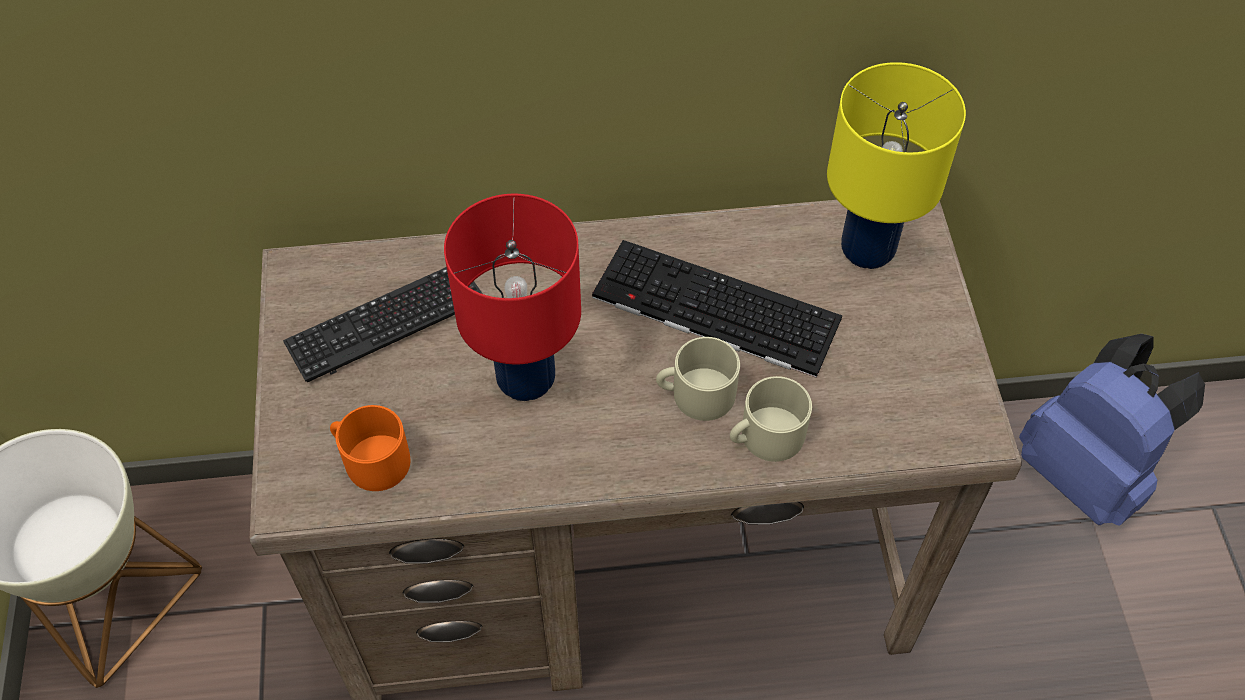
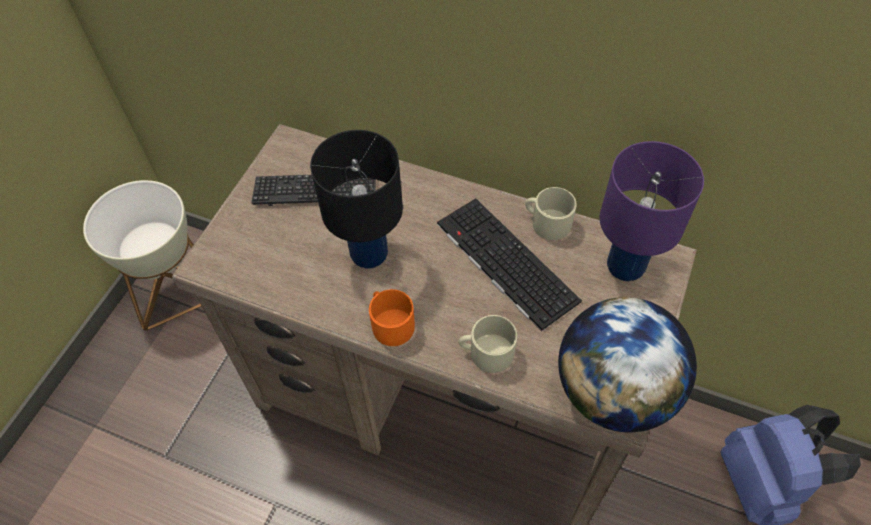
camera: 30 degrees right, 0 degrees up
(370, 459) = (258, 261): orange mug -> orange mug (390, 323)
(528, 377) = (371, 254): red table lamp -> black table lamp
(695, 394) = (461, 307): beige mug -> beige mug (546, 222)
(870, 251) = (627, 269): yellow table lamp -> purple table lamp
(947, 410) = (614, 391): none -> globe

